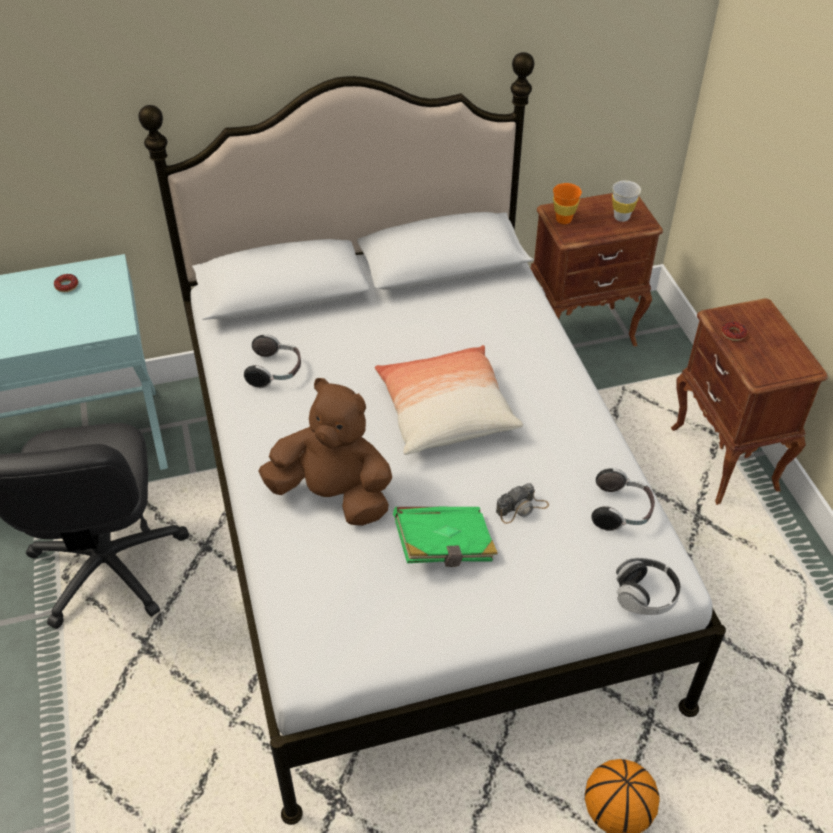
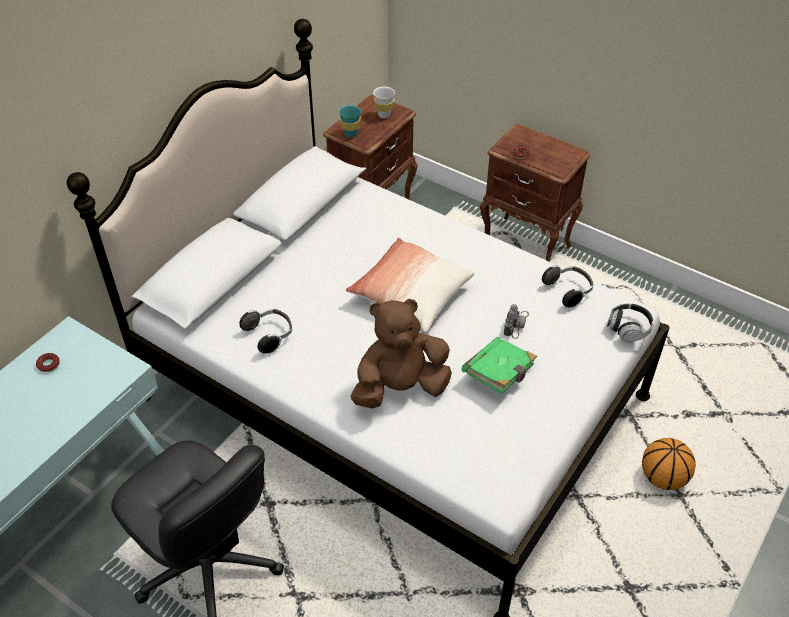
camera: 40 degrees left, 0 degrees up
(563, 220) = (350, 134): orange cup -> turquoise cup

